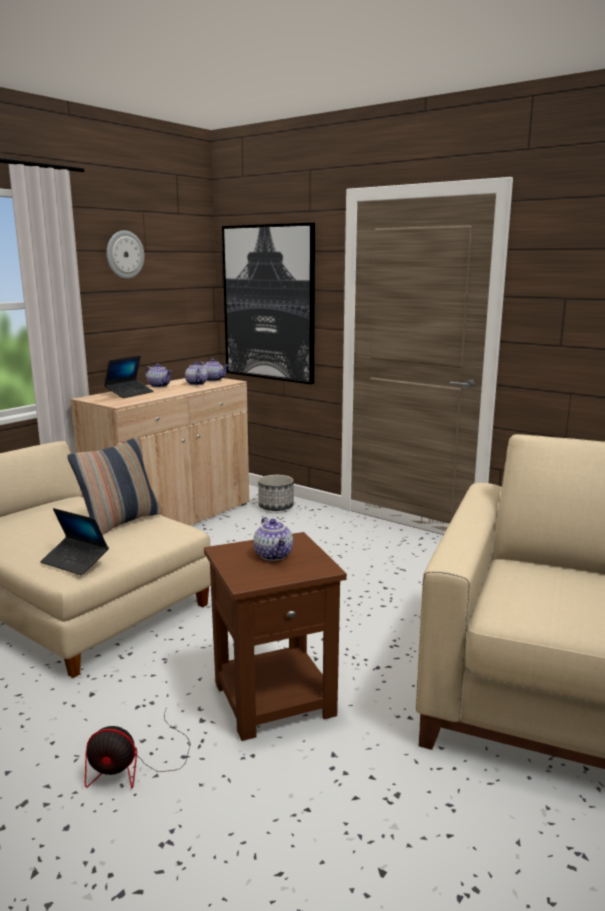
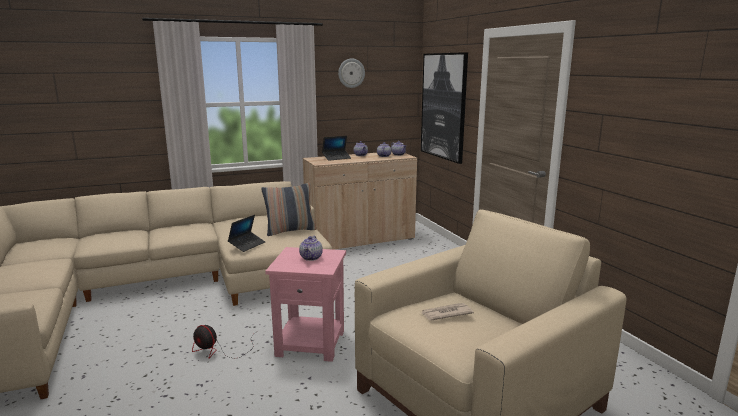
camera: 30 degrees right, 0 degrees up
(75, 562) = (247, 245): laptop -> laptop turned 120 degrees counterclockwise
(275, 698) = (311, 343): brown side table -> pink side table
(276, 507) = (429, 244): planter -> none
(557, 589) = (445, 313): none -> newspaper

